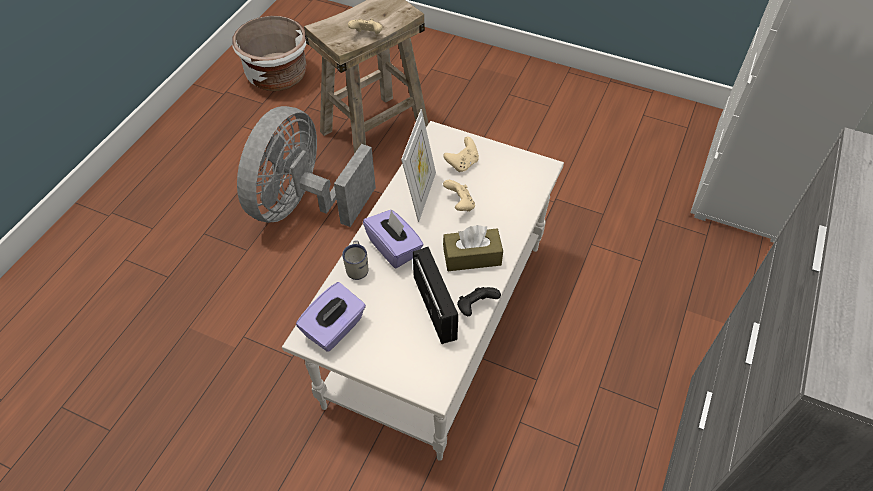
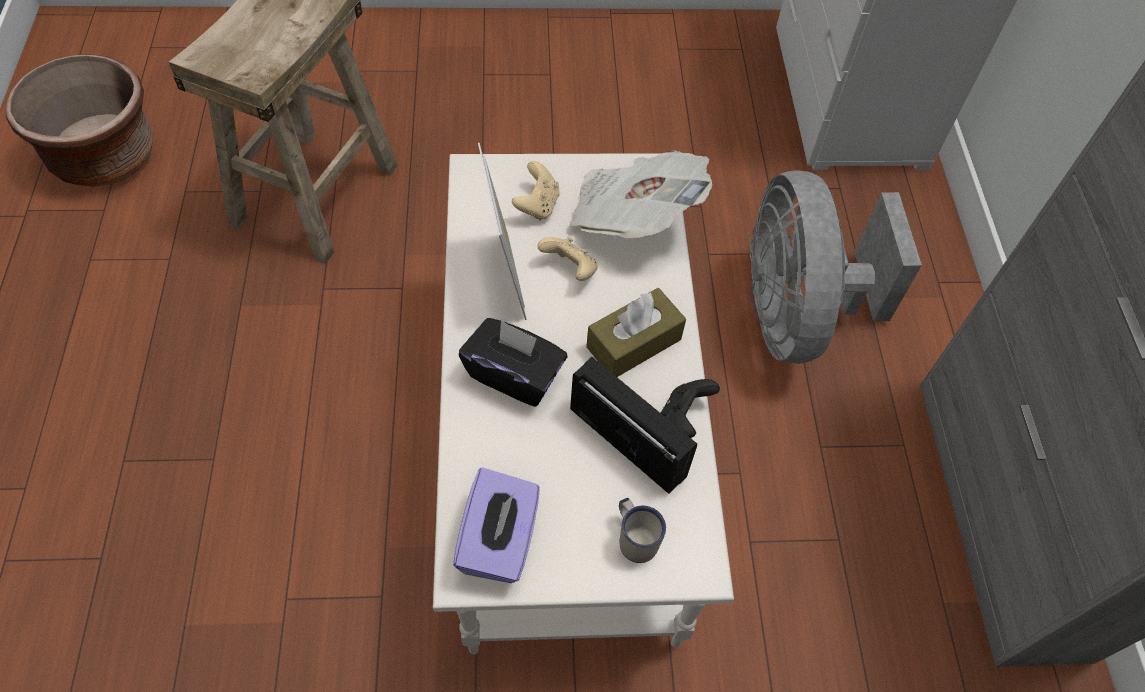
camera: 30 degrees left, 5 degrees up
(277, 76) = (104, 156): white planter -> brown planter
(304, 205) = (267, 351): grey fan -> grey fan (795, 314)
(358, 267) = (477, 428): white mug -> white mug (635, 537)
(367, 35) = (285, 47): beige game controller -> none
(394, 248) = (514, 375): purple tissue box -> black tissue box
(515, 188) = (633, 216): none -> newspaper

